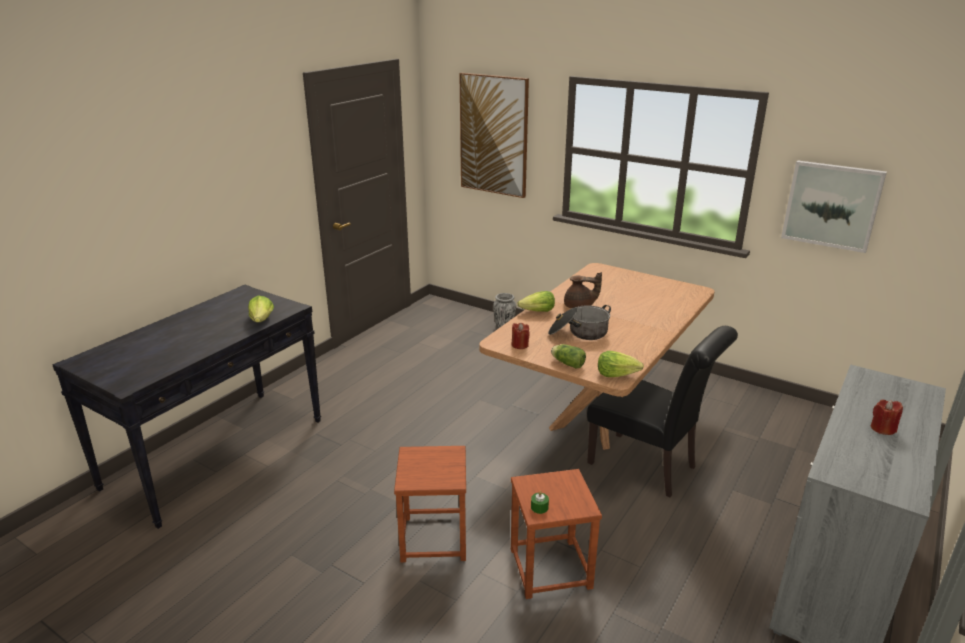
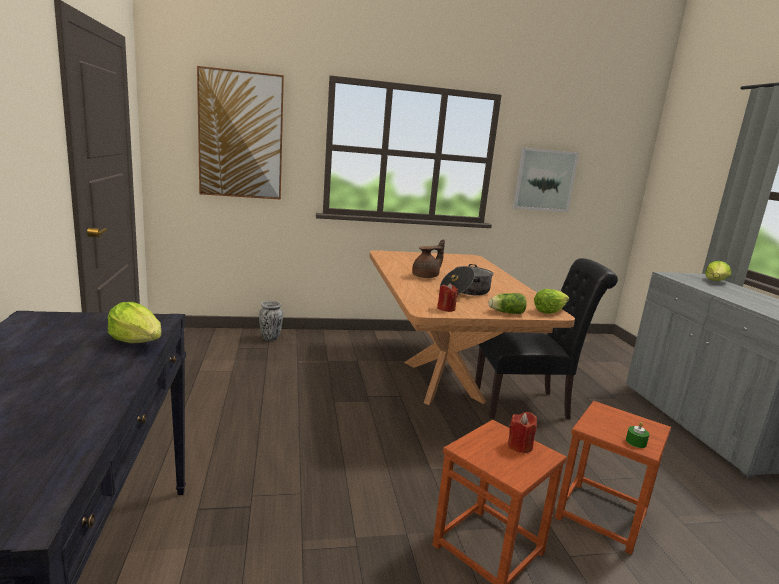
camera: 45 degrees left, 10 degrees down
(537, 312) = (405, 284): lettuce -> lettuce (715, 281)
(882, 428) = (743, 295): red candle -> red candle (520, 446)

